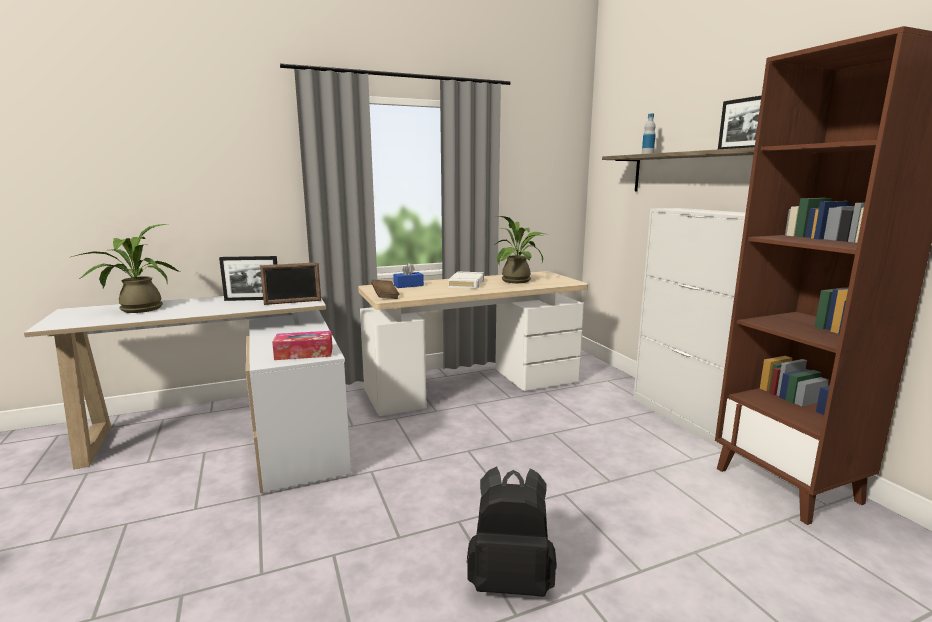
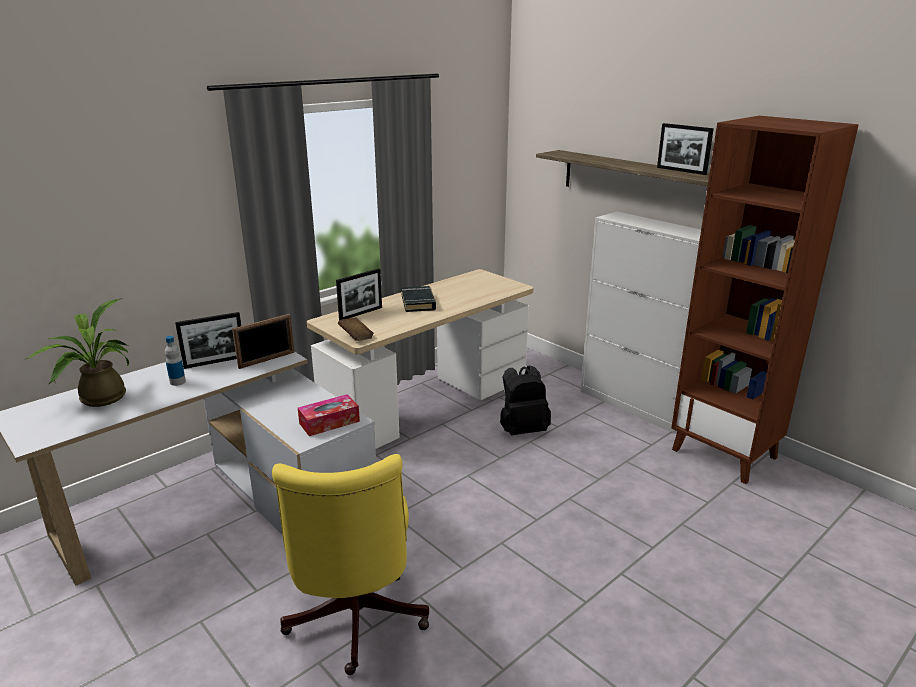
camera: 20 degrees left, 10 degrees up
(250, 563) = (354, 622): none -> yellow office chair
(408, 285) = (361, 313): blue tissue box -> picture frame
(467, 284) = (418, 302): white book -> black book
(511, 580) = (568, 578): black backpack -> black backpack (522, 429)
(520, 280) = (466, 290): potted plant -> none
(647, 154) = (584, 157): bottle -> bottle (177, 382)

